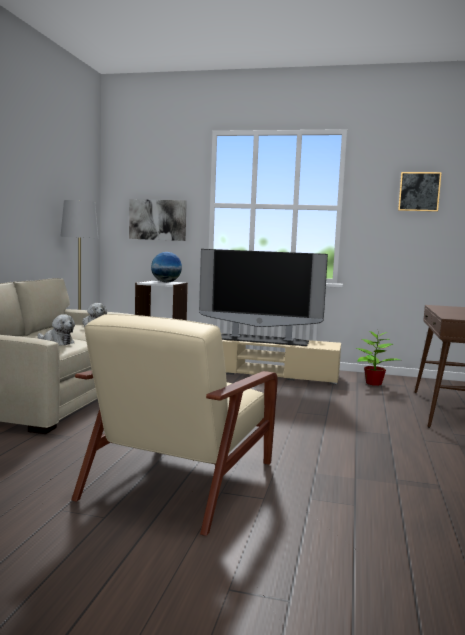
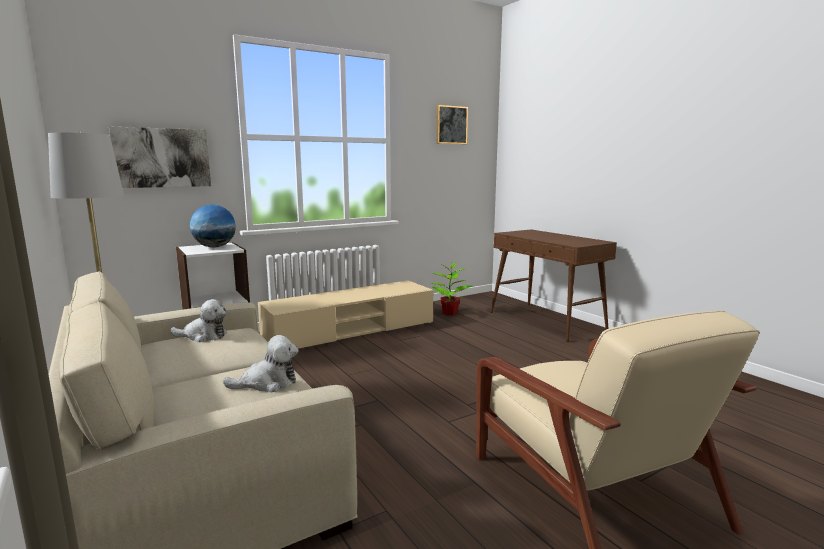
camera: 45 degrees left, 5 degrees up
(260, 340) = (345, 296): television -> none

